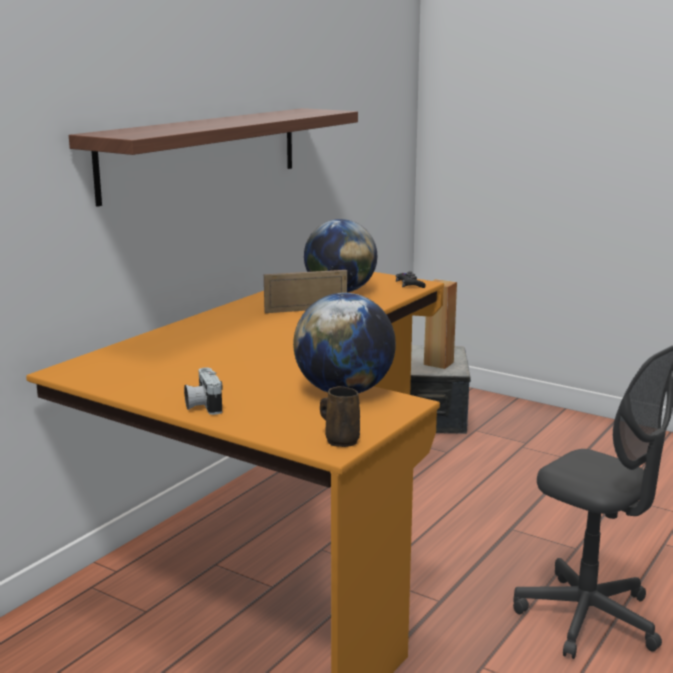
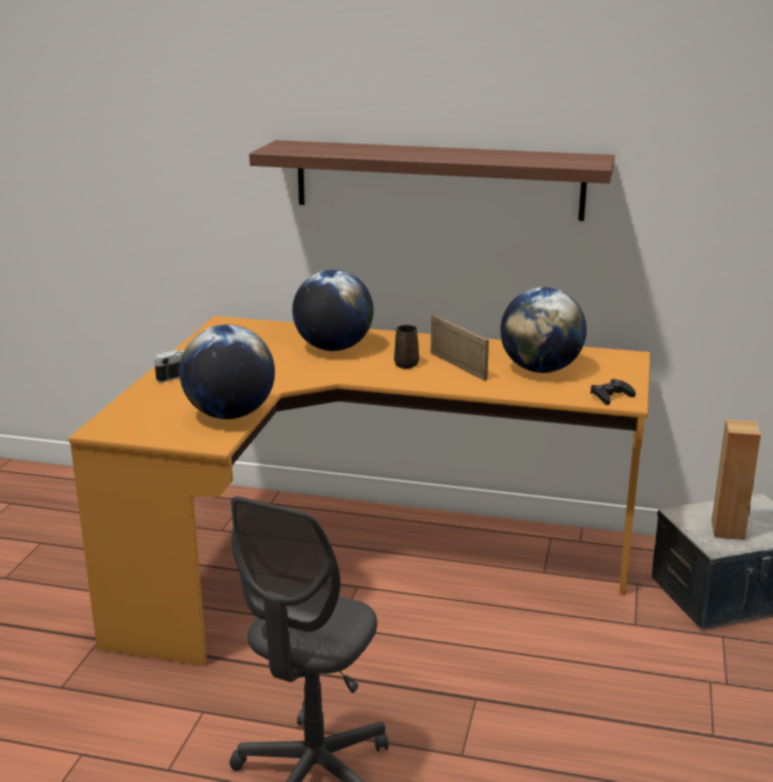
camera: 70 degrees right, 5 degrees up
(210, 339) = (333, 348): none -> globe
(340, 440) = (119, 429): brown mug -> brown mug (407, 364)

